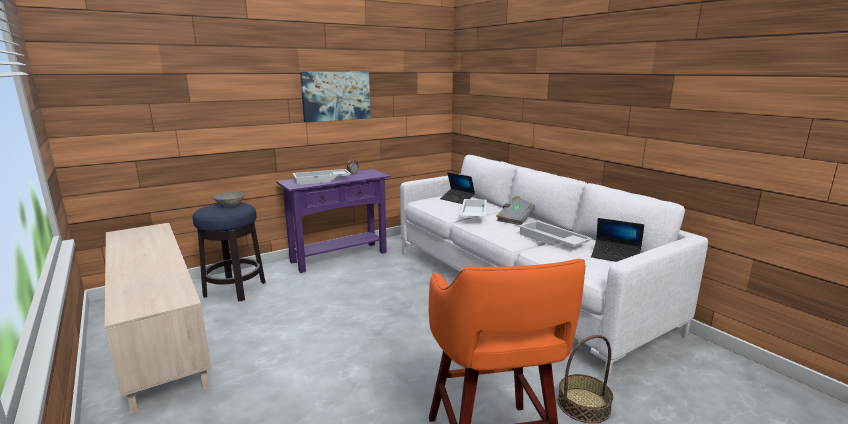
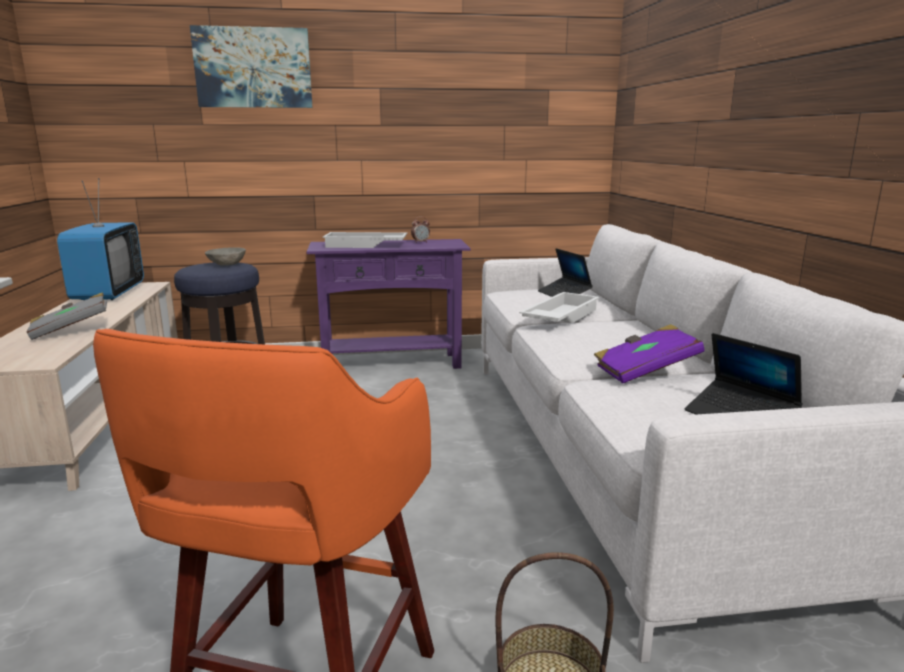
camera: 25 degrees right, 0 degrees up
(134, 239) = (108, 294): none -> television
(336, 96) = (408, 123): picture -> picture (253, 68)
(516, 218) = (626, 331): grey book -> grey book (71, 330)
(551, 240) = (644, 371): white tray -> purple book

